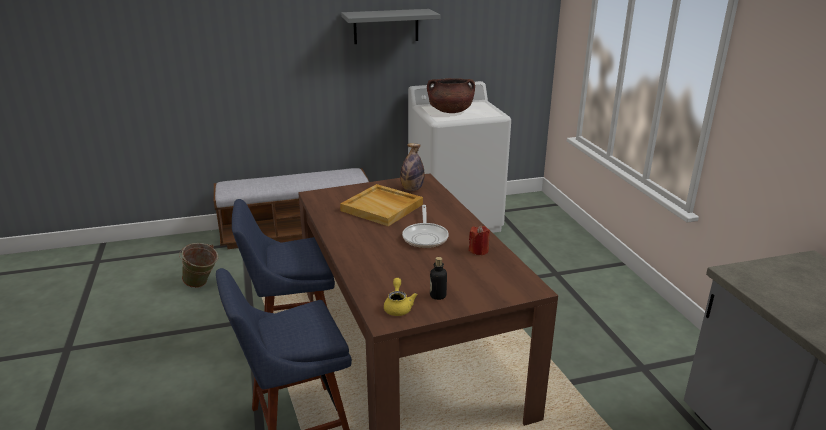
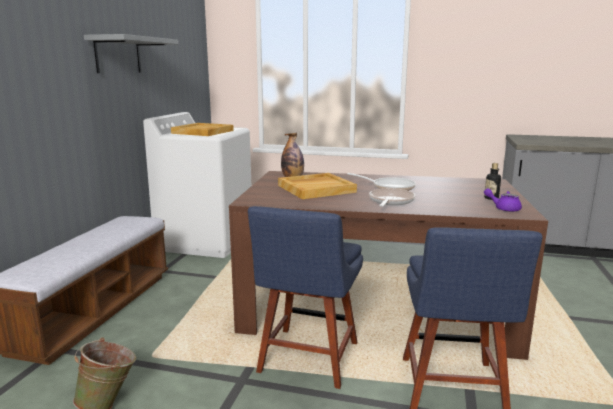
camera: 60 degrees left, 10 degrees down
(369, 247) = (390, 201): none -> frying pan
(398, 307) = (503, 208): yellow teapot -> purple teapot
(450, 111) = (203, 132): brown cooking pot -> beige tray
(478, 250) = (428, 181): red candle -> none

